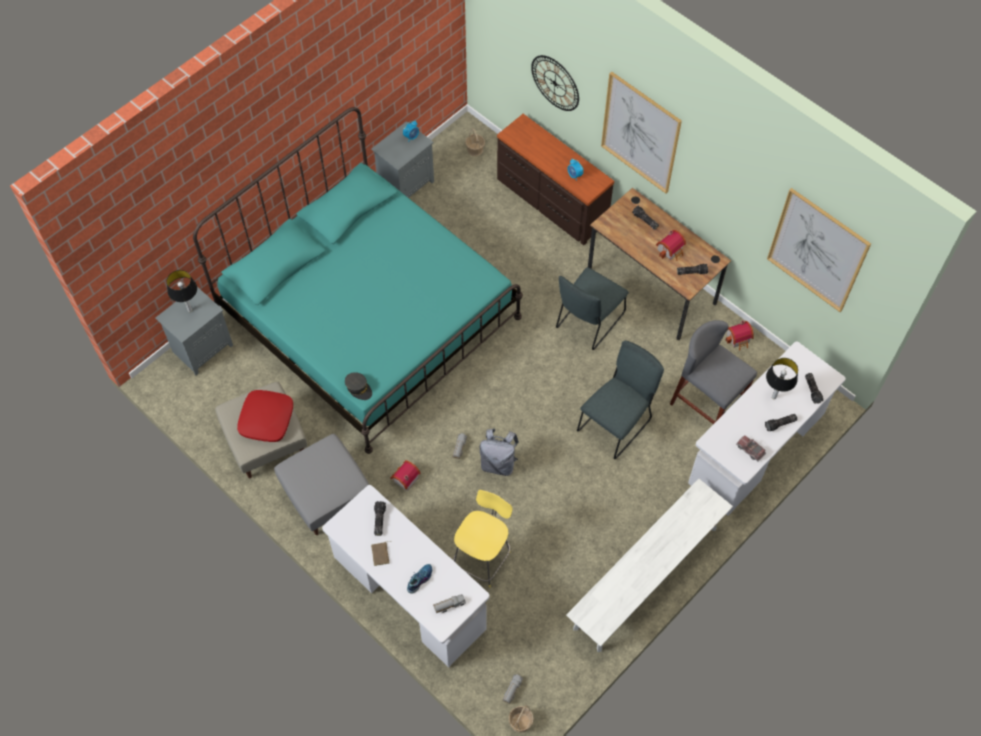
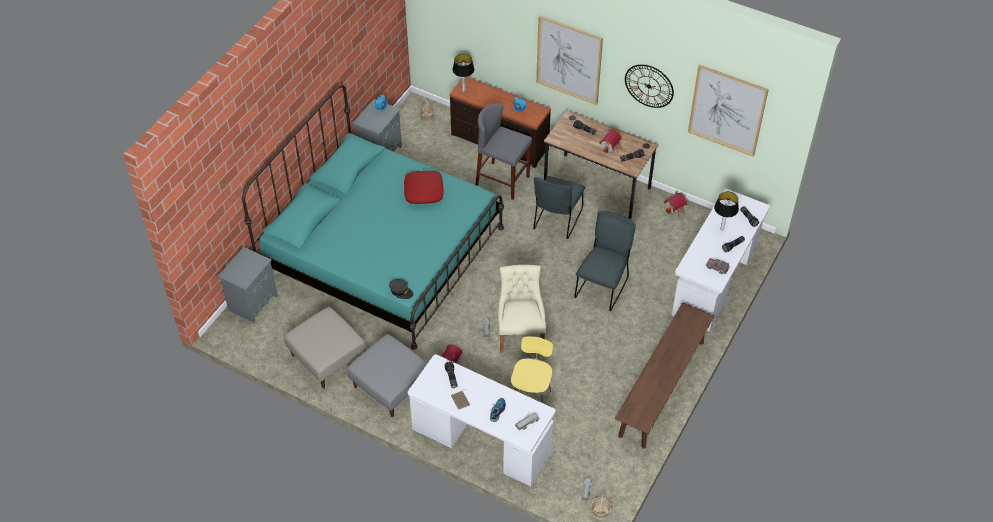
camera: 15 degrees left, 10 degrees down
(190, 310) = (244, 265): table lamp -> table lamp (464, 90)
(267, 419) = (330, 334): red pillow -> red pillow (424, 191)
(498, 463) = (520, 334): grey backpack -> beige chair
(555, 83) = (491, 41): wall clock -> wall clock (649, 86)
(646, 577) = (662, 388): white bench -> brown bench
(706, 405) = (667, 259): grey stool -> grey stool (502, 181)

